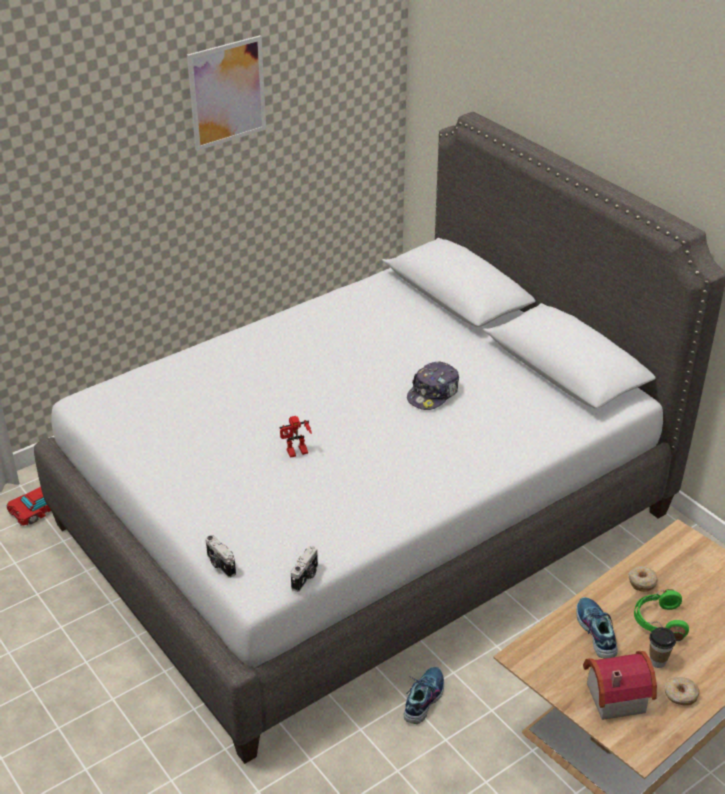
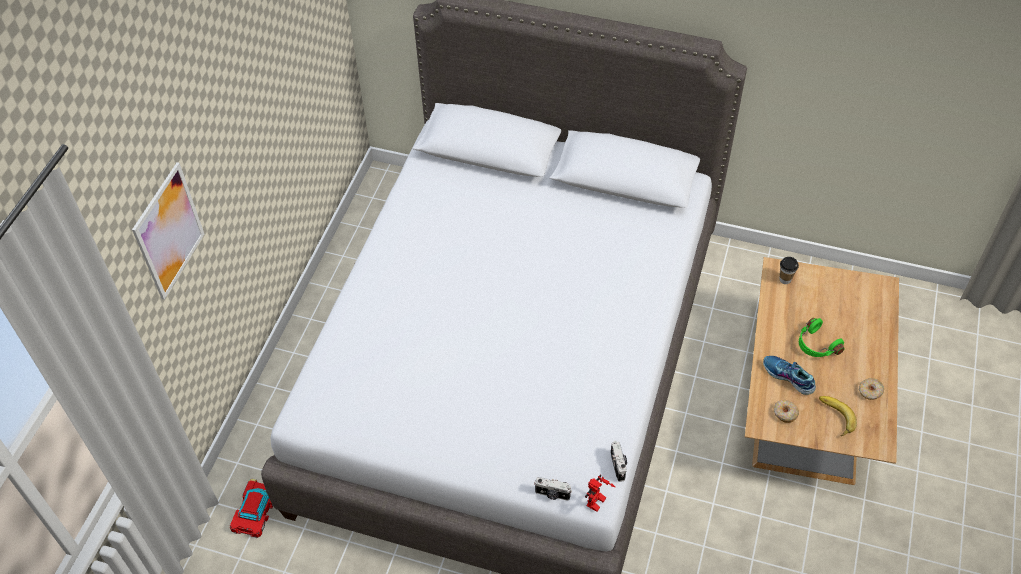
camera: 35 degrees left, 15 degrees up
(227, 93) = (250, 75): picture -> picture (169, 231)
(296, 453) = (512, 366): toy robot -> toy robot (597, 504)
(423, 699) = (675, 483): shoe -> none
(433, 393) = (557, 254): cap -> none
(612, 695) = (834, 417): toy house -> banana
(641, 582) = (783, 321): donut -> donut (784, 413)
(657, 661) = (839, 375): cup -> cup (785, 279)

